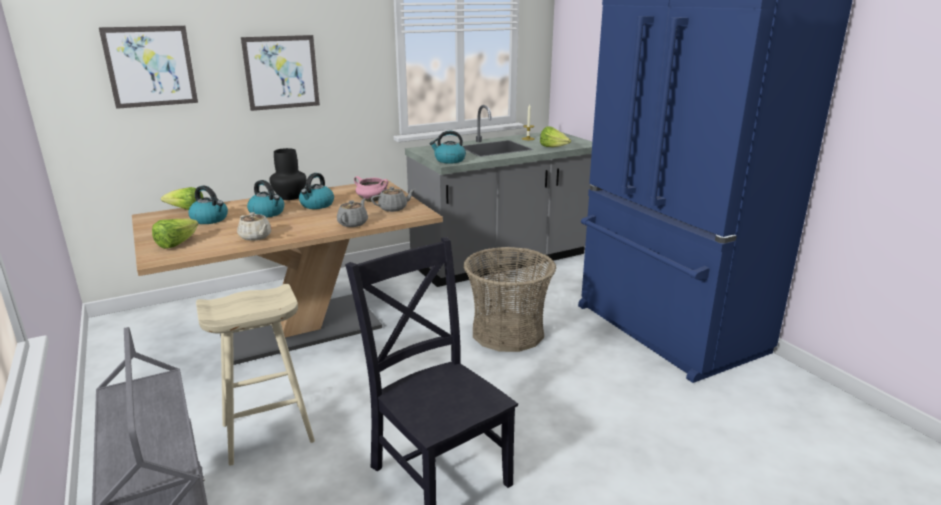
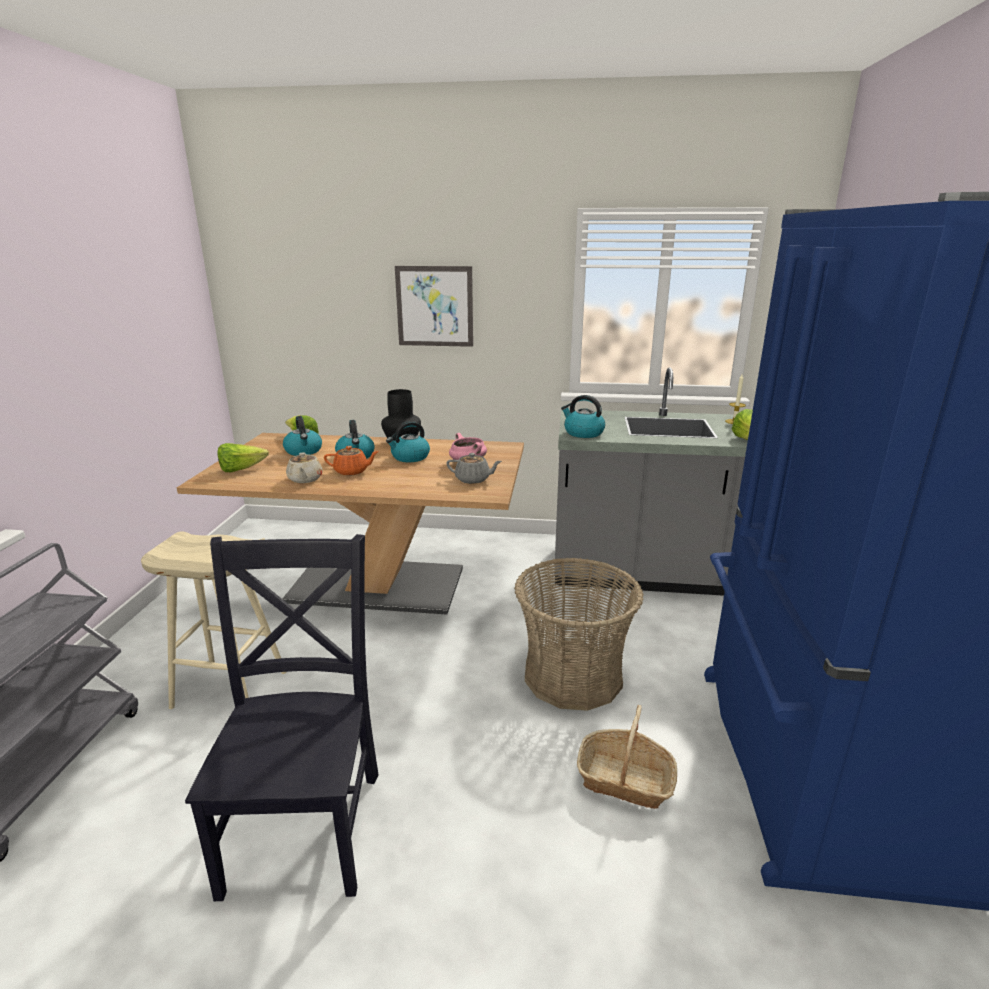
camera: 35 degrees right, 0 degrees up
(150, 66) = (309, 291): picture -> none
(286, 223) = (352, 471): none -> orange teapot
(353, 223) = (407, 487): grey teapot -> none
(590, 370) = (625, 780): none -> basket

